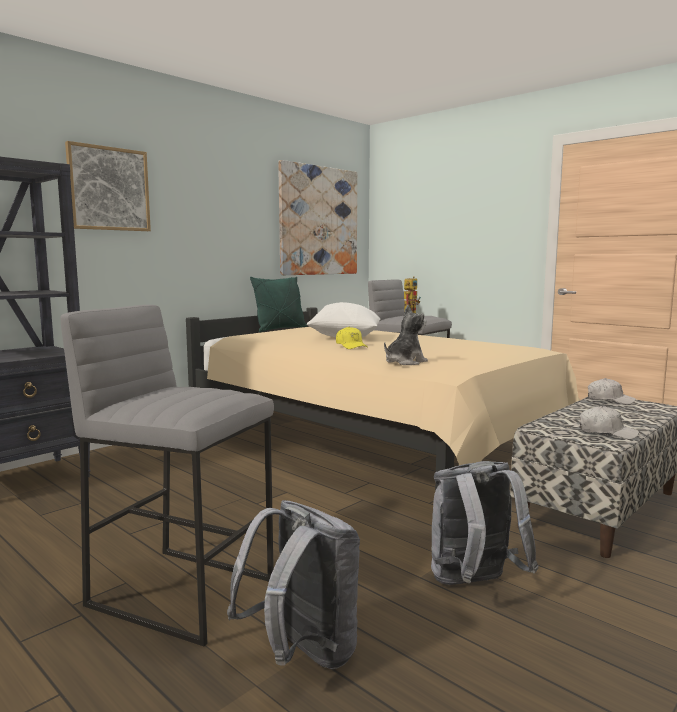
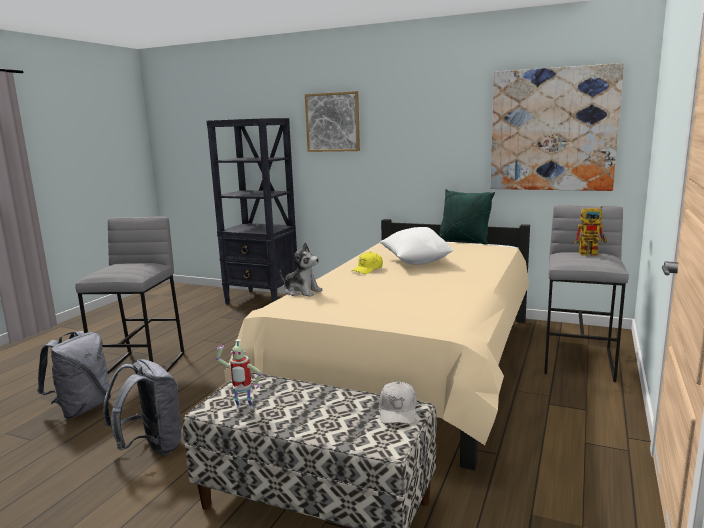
camera: 70 degrees right, 5 degrees up
(606, 432) = (243, 409): white cap -> toy robot

